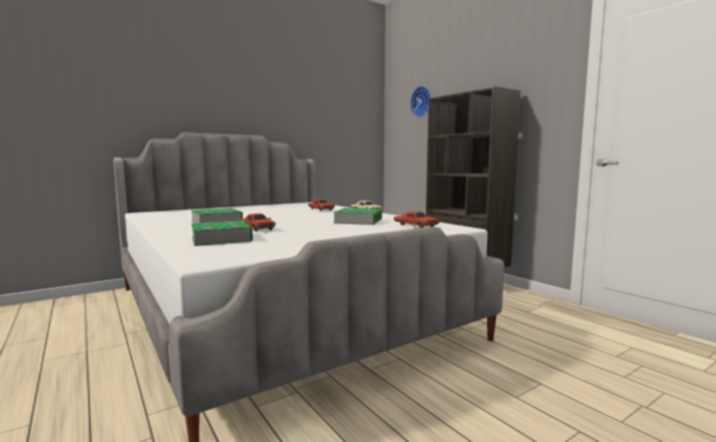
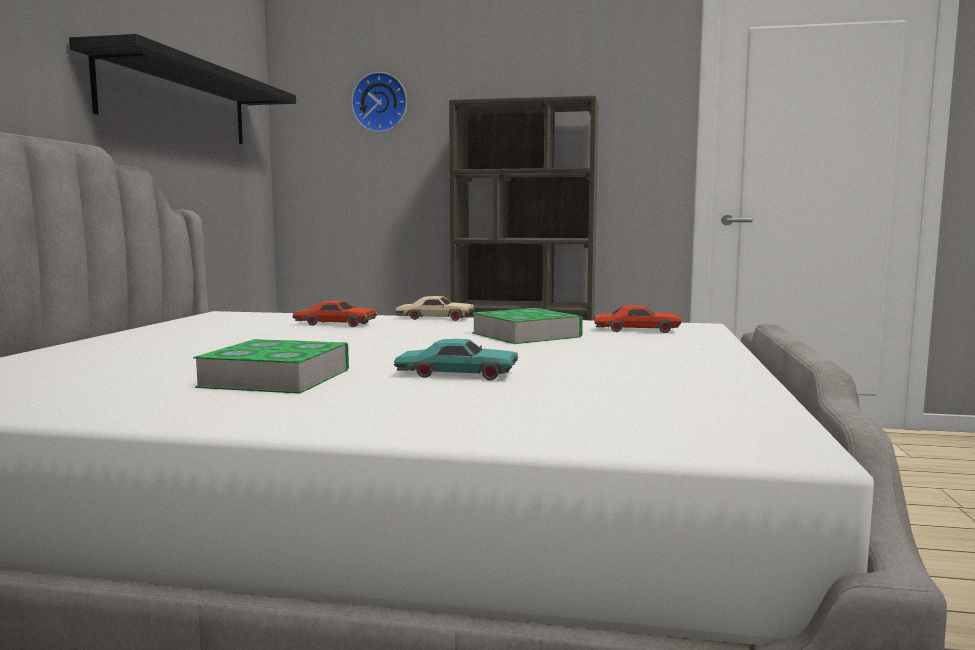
camera: 45 degrees left, 0 degrees up
(221, 239) = (530, 405): book -> none
(257, 228) = (456, 374): red toy car -> turquoise toy car
(318, 113) = (177, 102): none -> black shelf

